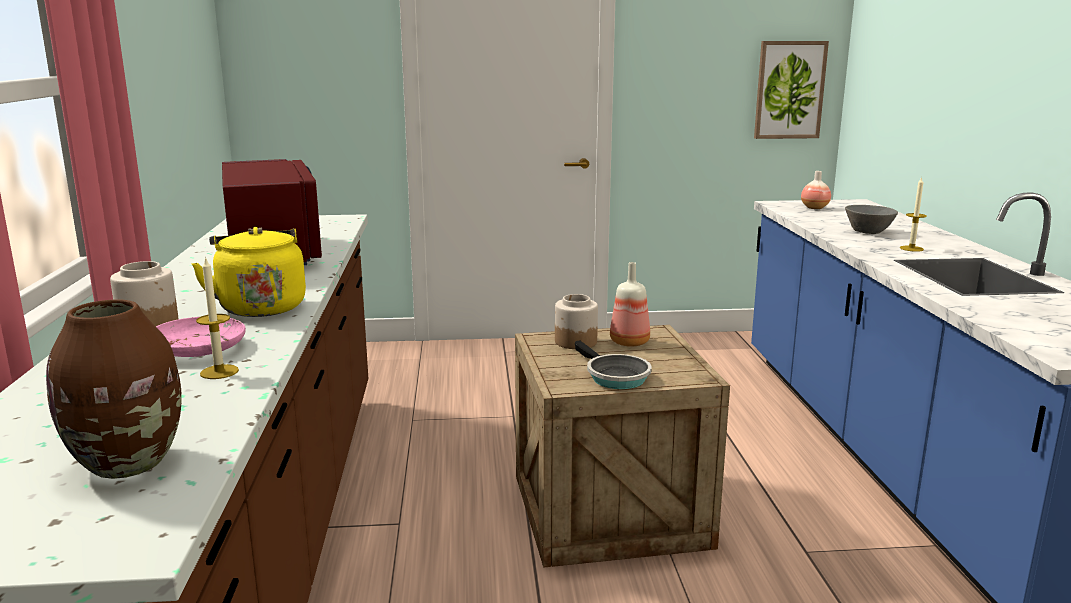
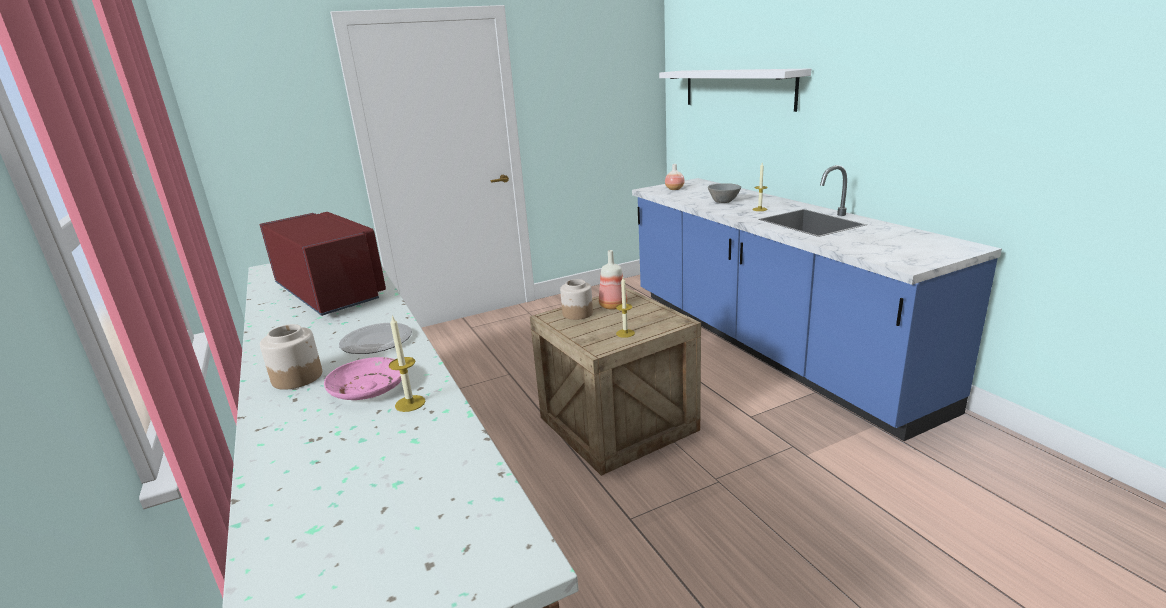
camera: 20 degrees left, 5 degrees up
(129, 463) = (430, 498): brown vase -> none
(261, 307) = (377, 341): yellow kettle -> plate
(614, 377) = (625, 333): frying pan -> candle
(789, 90) = (633, 108): picture -> none
(931, 70) = (737, 88): none -> white shelf

